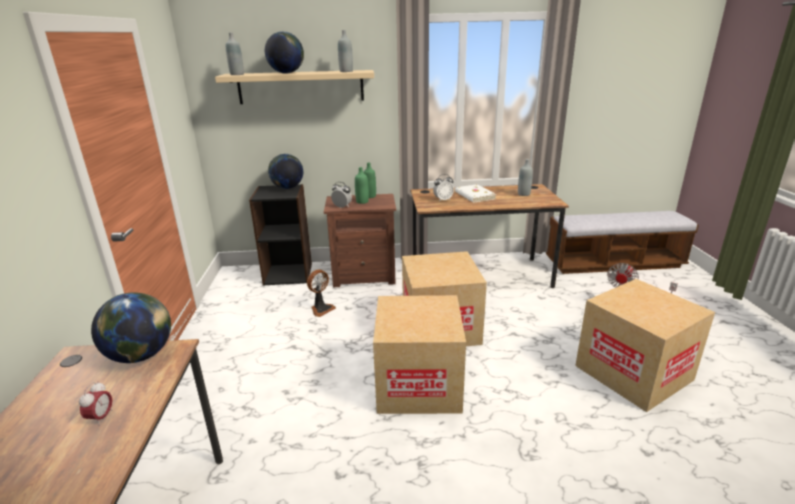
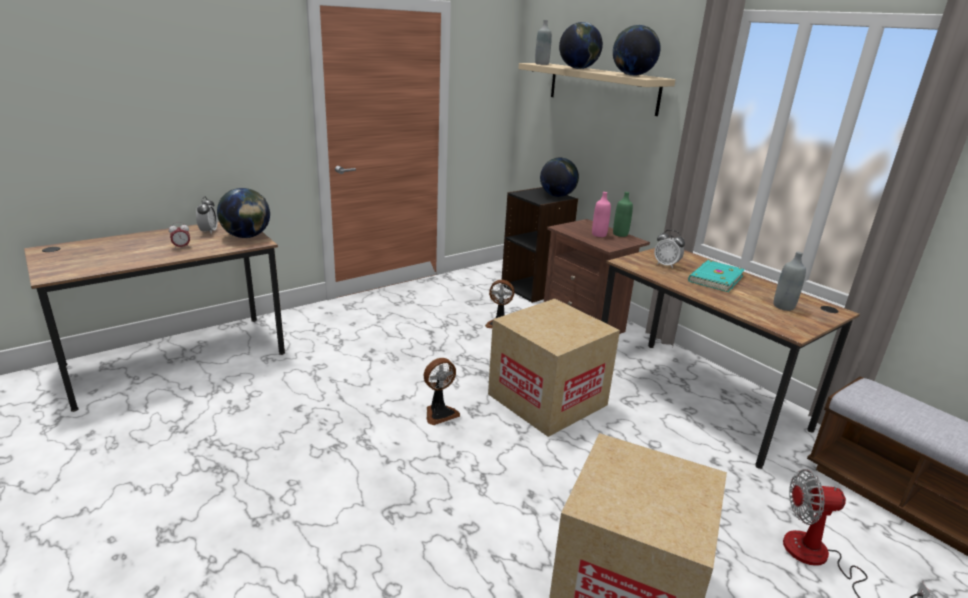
camera: 55 degrees right, 0 degrees up
(342, 207) = (570, 230): alarm clock -> alarm clock (208, 231)
(346, 71) = (632, 75): grey bottle -> globe
(362, 202) = (599, 234): green bottle -> pink bottle
(418, 384) = (439, 413): cardboard box -> fan
(474, 195) = (714, 278): white book -> turquoise book

